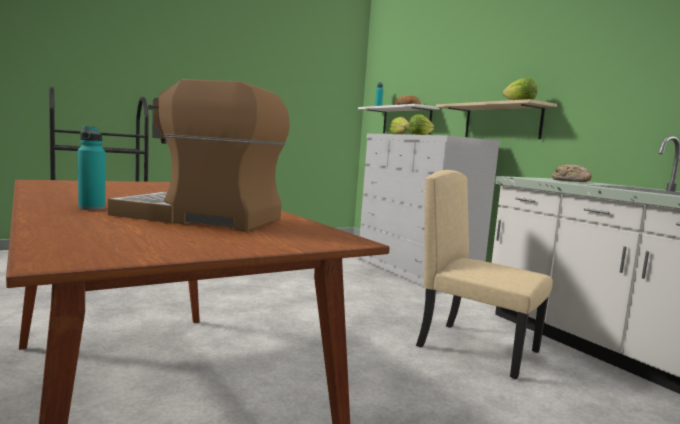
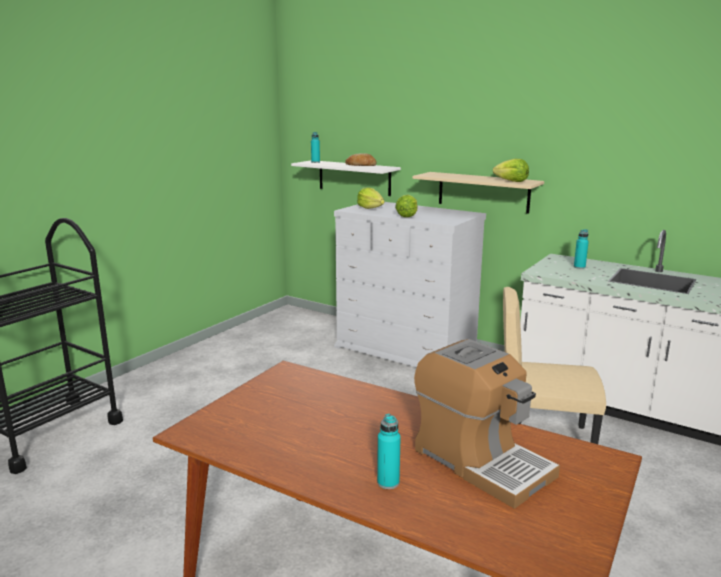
camera: 25 degrees left, 10 degrees up
(202, 218) = (481, 462): coffee machine -> coffee machine turned 120 degrees counterclockwise
(571, 181) = (579, 267): bread -> turquoise bottle

